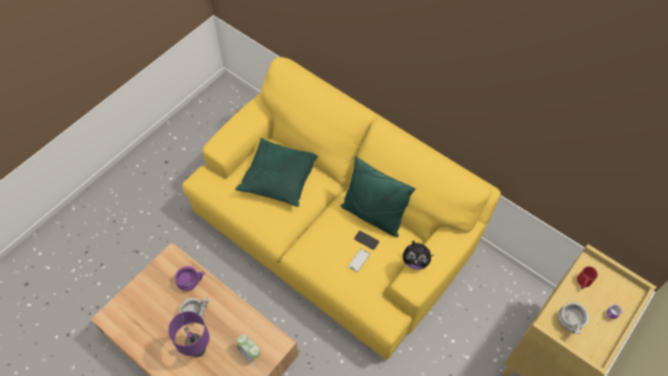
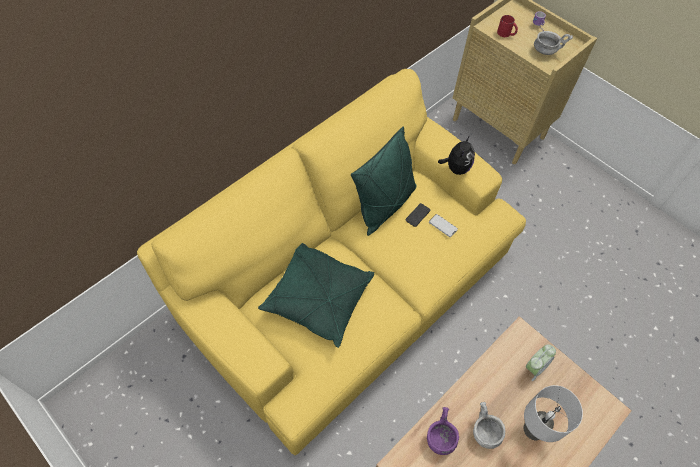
camera: 85 degrees left, 0 degrees up
(196, 350) = (533, 431): purple table lamp -> white table lamp

